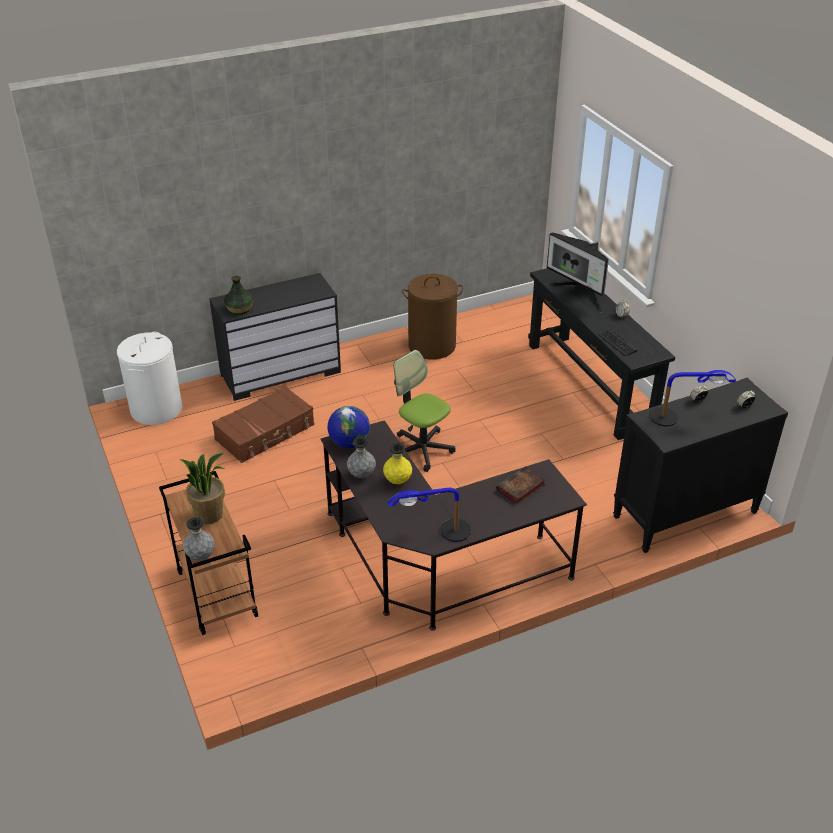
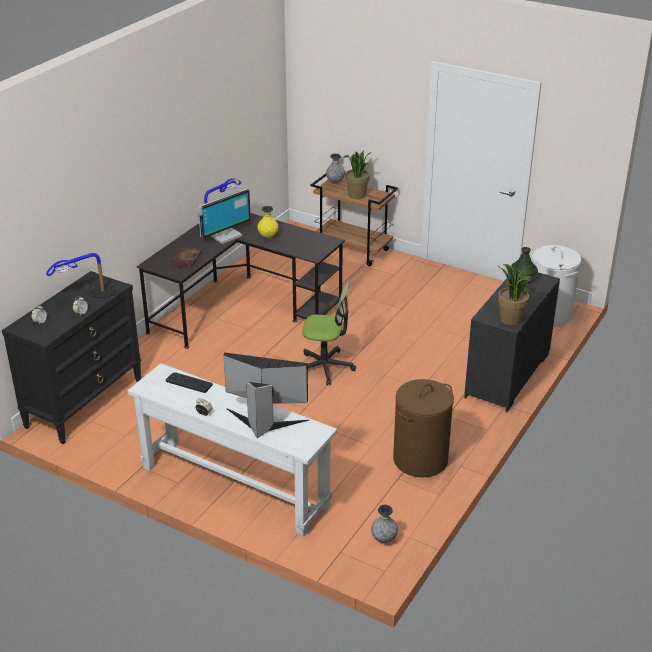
camera: 145 degrees right, 5 degrees down
(265, 433) = (451, 331): brown suitcase -> none
(307, 283) = (510, 319): none -> potted plant
(349, 443) = (323, 243): globe -> none
(361, 475) = (293, 232): grey vase -> grey vase (384, 539)
(444, 506) = (226, 235): none -> monitor
(589, 384) = (234, 486): black console table -> white console table

